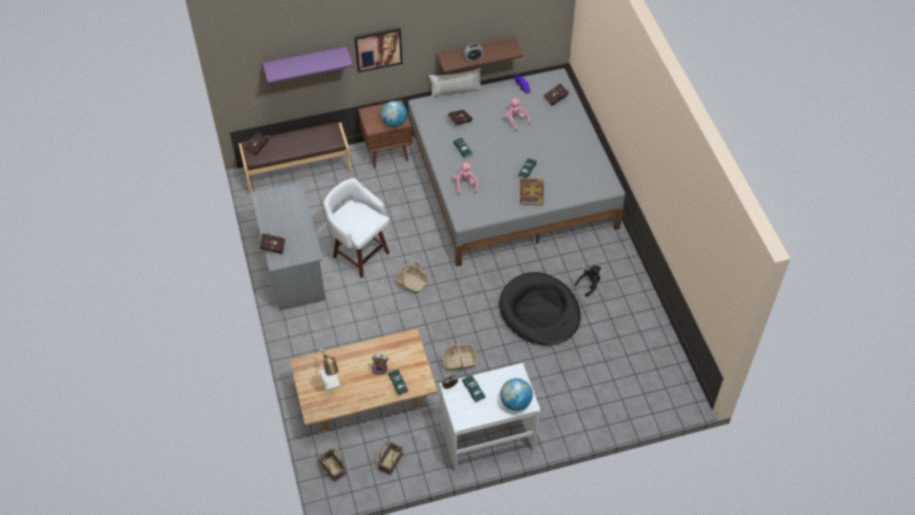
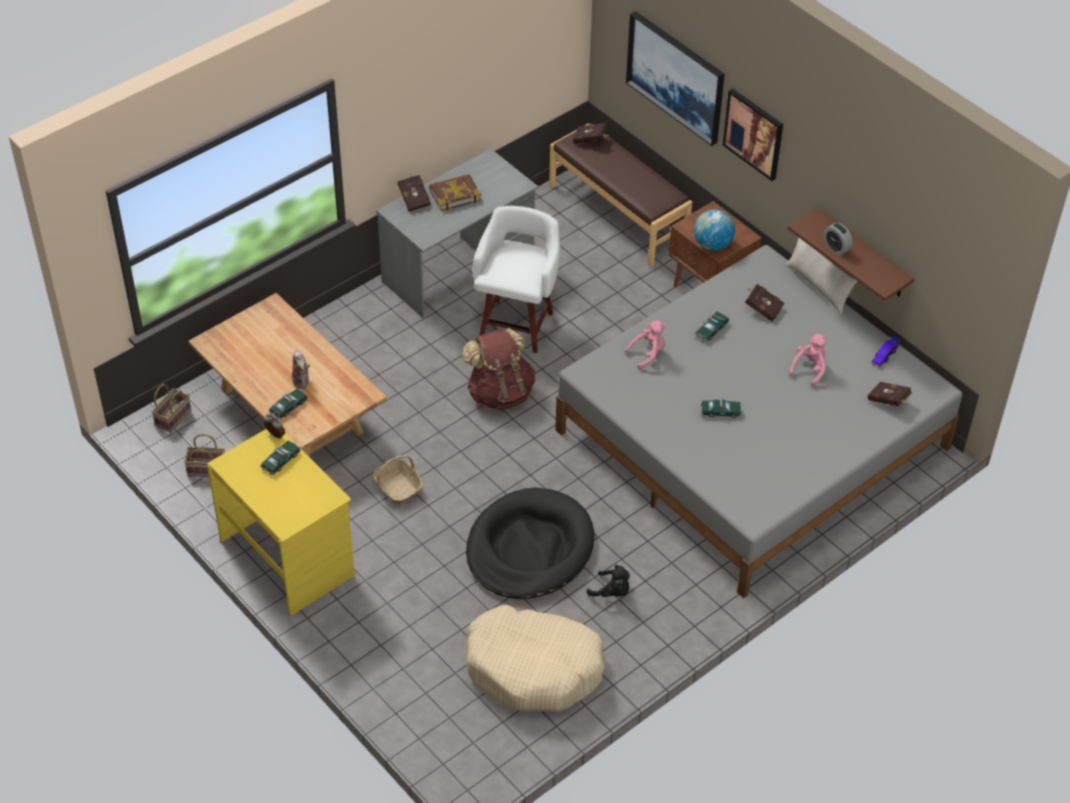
camera: 65 degrees right, 5 degrees down
(305, 62) = (676, 77): purple shelf -> picture
(331, 382) = (260, 343): table lamp -> none
(411, 282) = (500, 393): basket -> brown backpack
(487, 438) = (288, 557): white desk -> yellow desk
(515, 402) = (281, 511): globe -> none
(531, 193) = (678, 430): book -> book (455, 195)
(626, 341) = (533, 668): none -> beige dog bed

